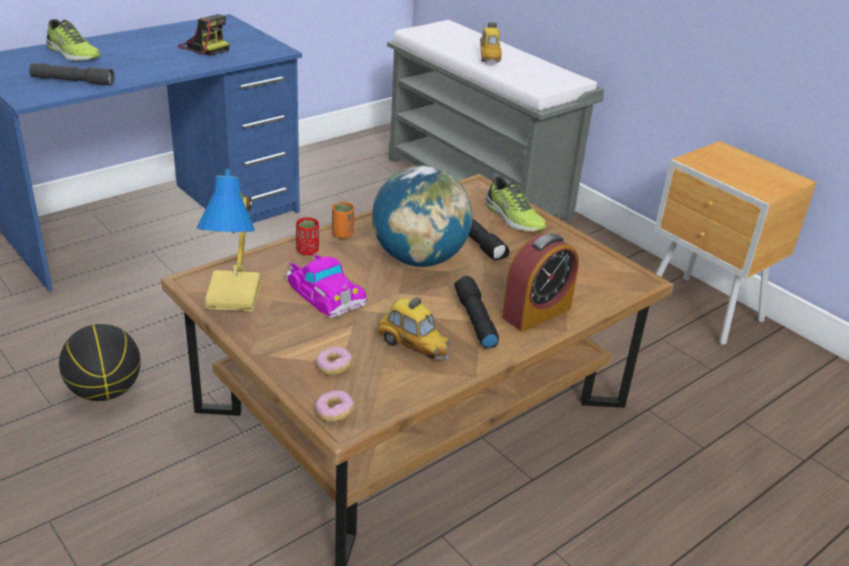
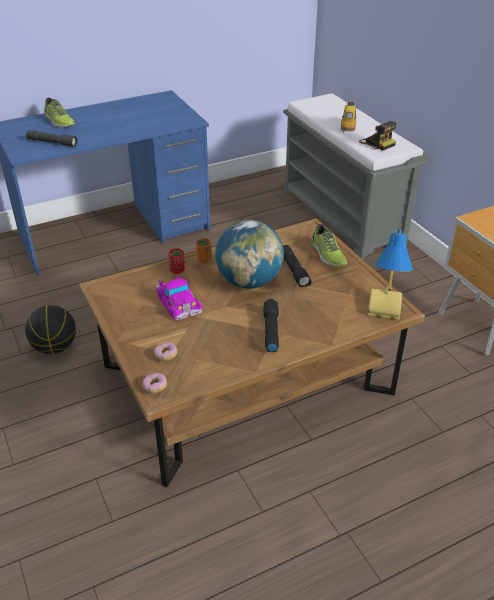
camera: 15 degrees right, 5 degrees up
(204, 47) = (144, 118): camera -> camera (377, 143)
(236, 296) = (121, 299): table lamp -> table lamp (386, 307)
(412, 346) = (221, 346): toy car -> none
(536, 312) = (315, 328): alarm clock -> none

